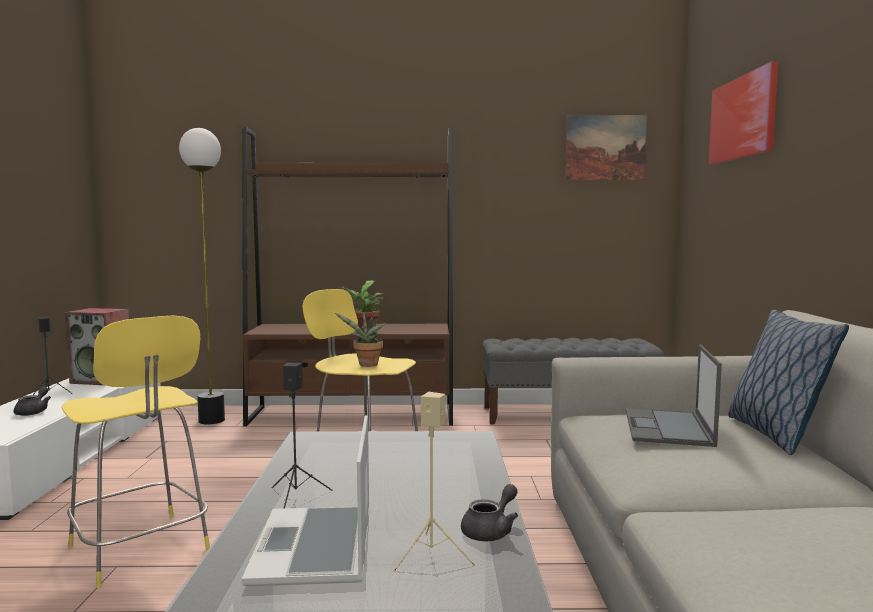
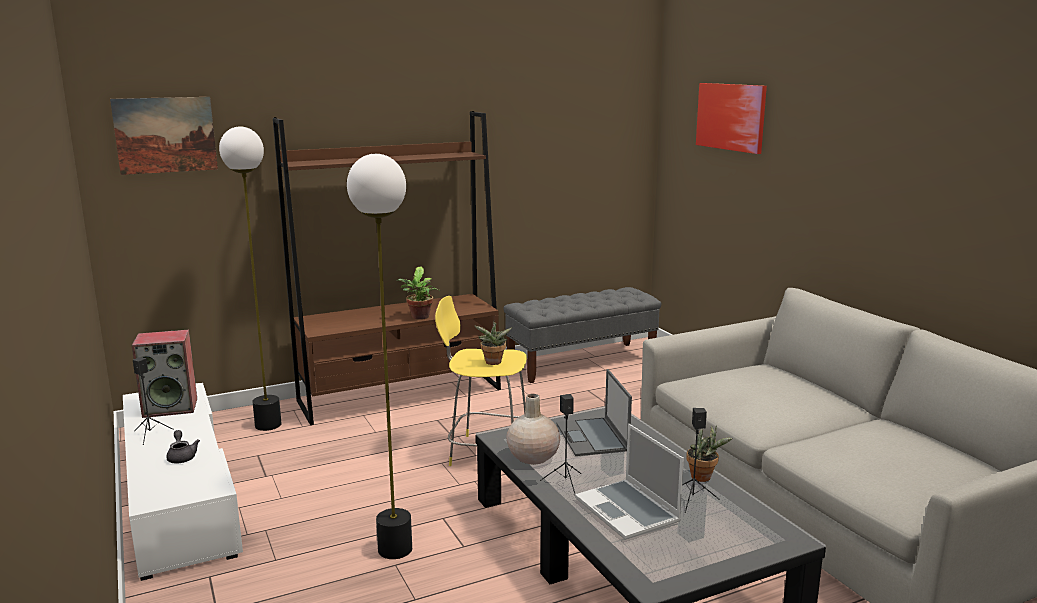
camera: 25 degrees left, 10 degrees up
(140, 550) = (395, 549): yellow stool -> floor lamp
(306, 463) = (532, 457): none -> beige vase
(431, 557) = (692, 500): beige speaker -> black speaker
(491, 531) = (704, 478): grey teapot -> potted plant
(605, 147) = (601, 118): picture -> picture (165, 135)
(668, 428) = (742, 386): laptop -> laptop (592, 437)
(774, 434) = (800, 379): pillow -> none

